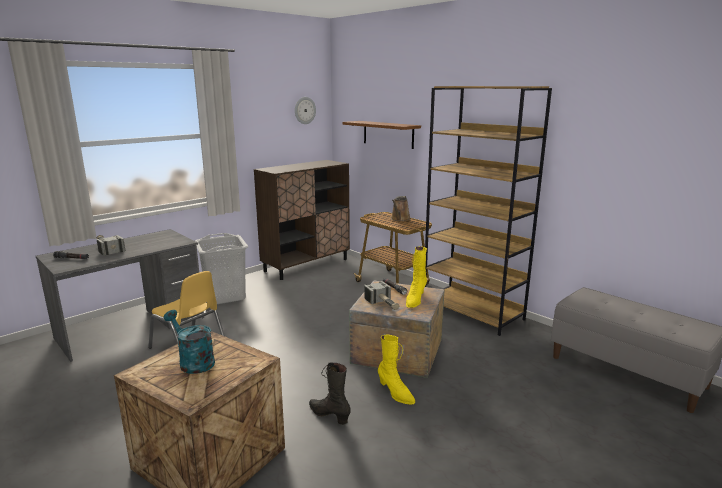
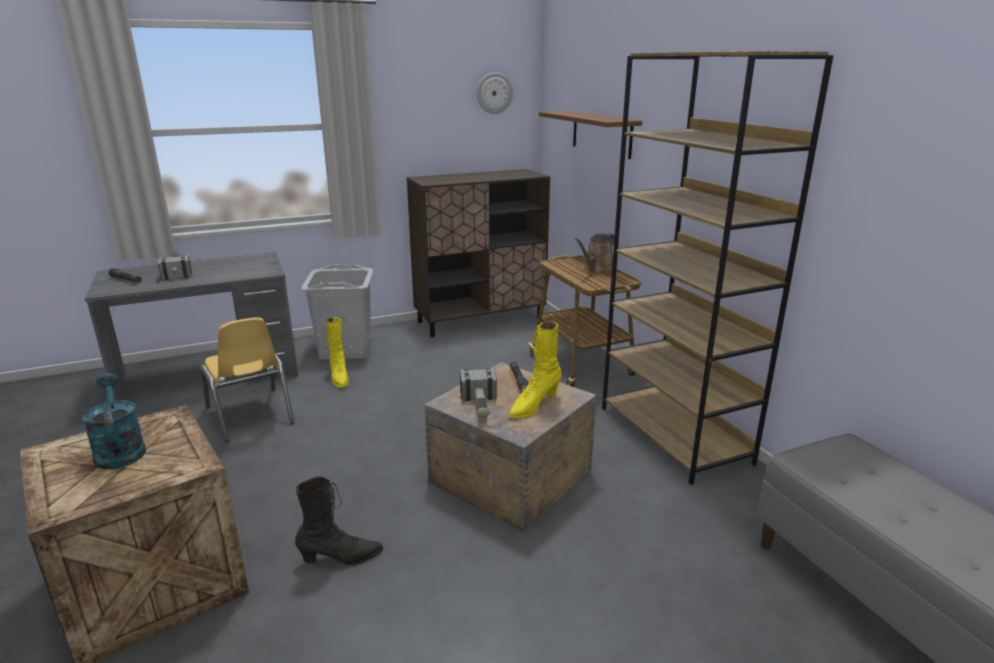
camera: 20 degrees right, 5 degrees up
(329, 415) = (341, 558): black boot -> black boot turned 105 degrees clockwise
(395, 393) = (457, 546): yellow boot -> yellow boot (339, 378)

